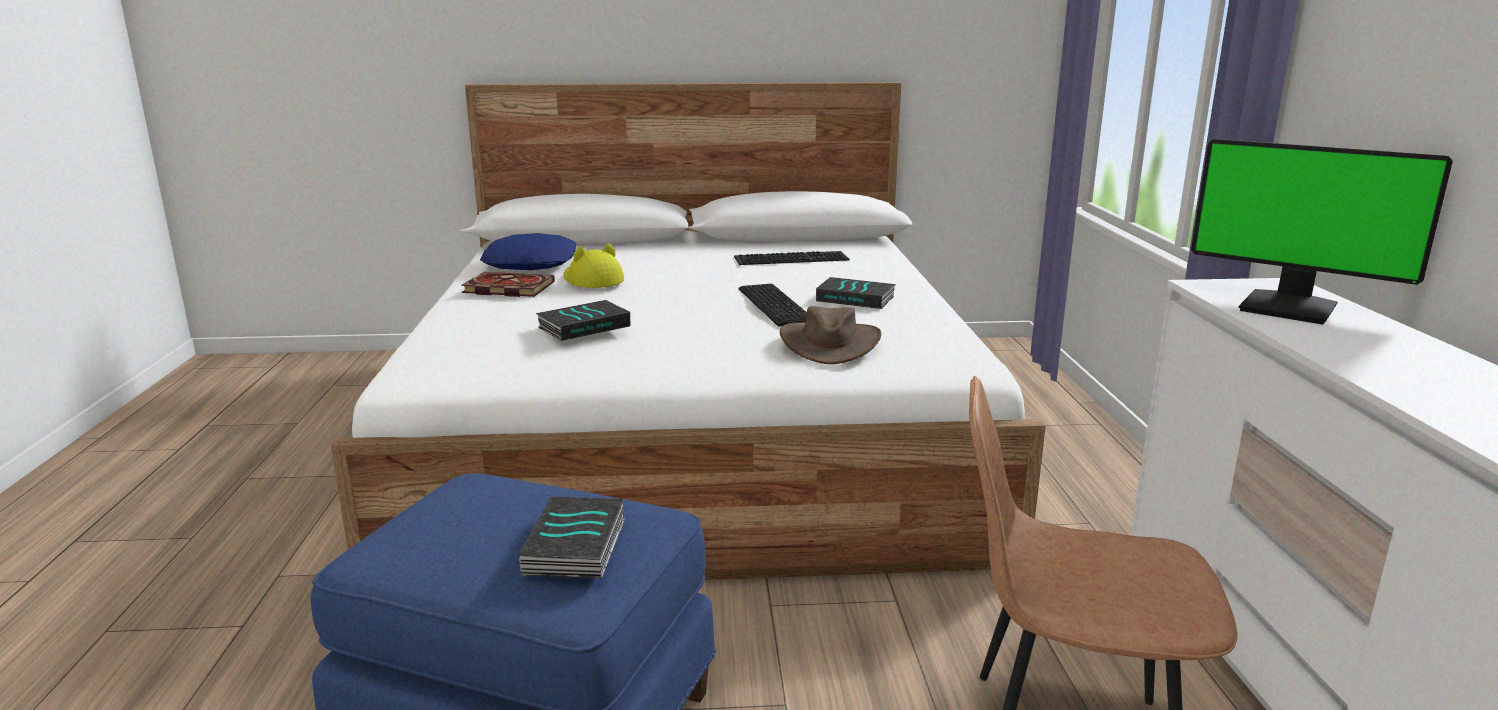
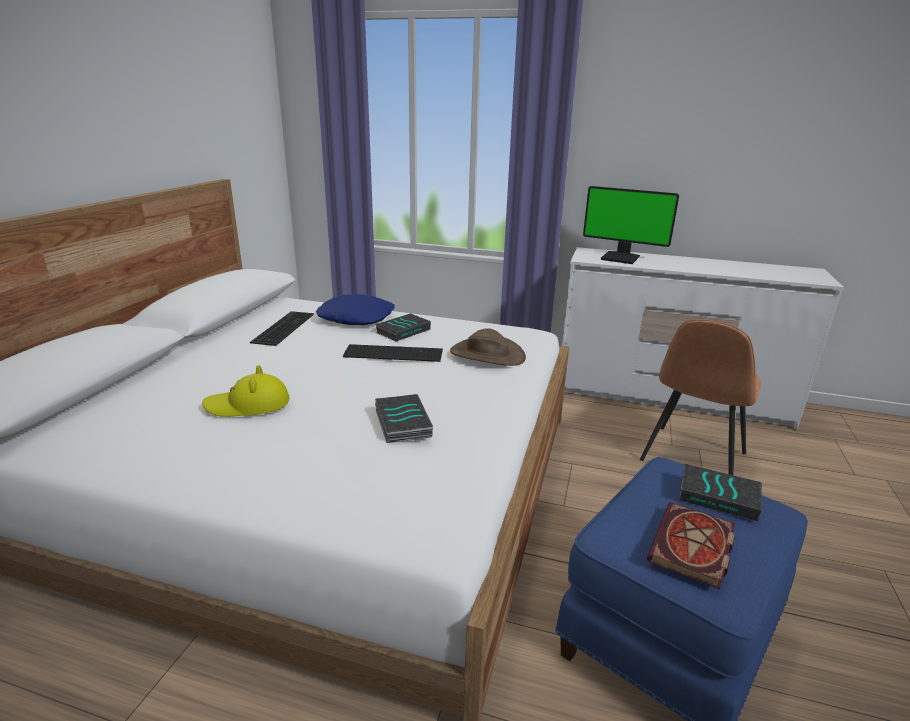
camera: 70 degrees left, 5 degrees up
(506, 288) = (215, 451): book -> book (693, 548)
(532, 264) = (131, 428): blue pillow -> blue pillow (356, 318)
(1290, 307) = (621, 258): monitor -> monitor turned 60 degrees clockwise

